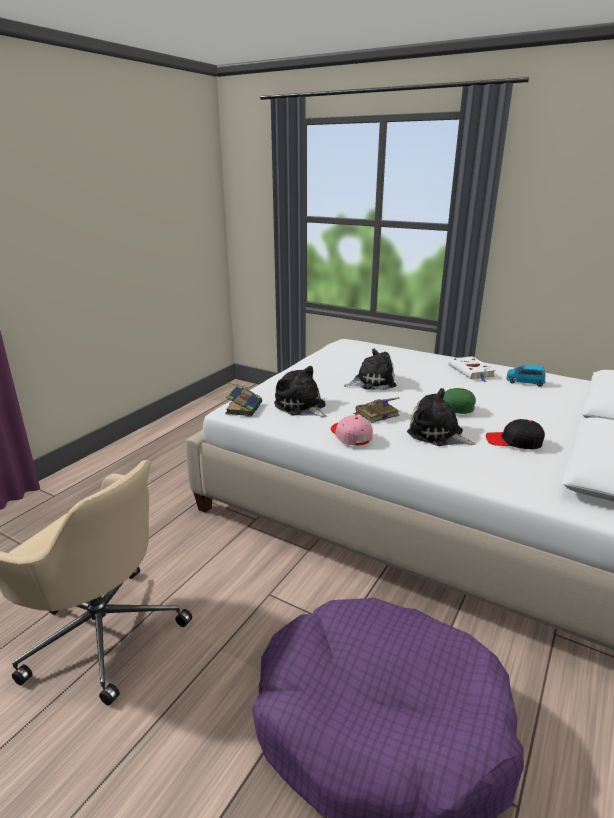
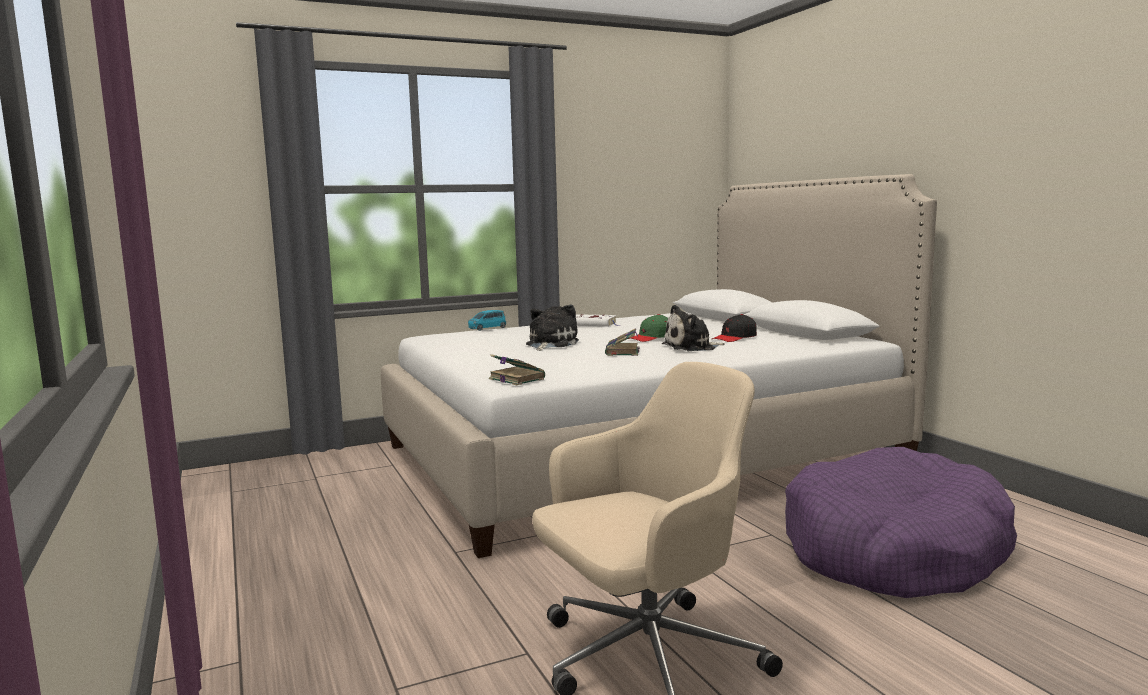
camera: 55 degrees left, 15 degrees down
(301, 407) = (557, 365): plush toy -> none
(350, 435) = (651, 362): pink cap -> none
(524, 382) = (640, 320): blue toy car -> blue toy car (487, 328)

